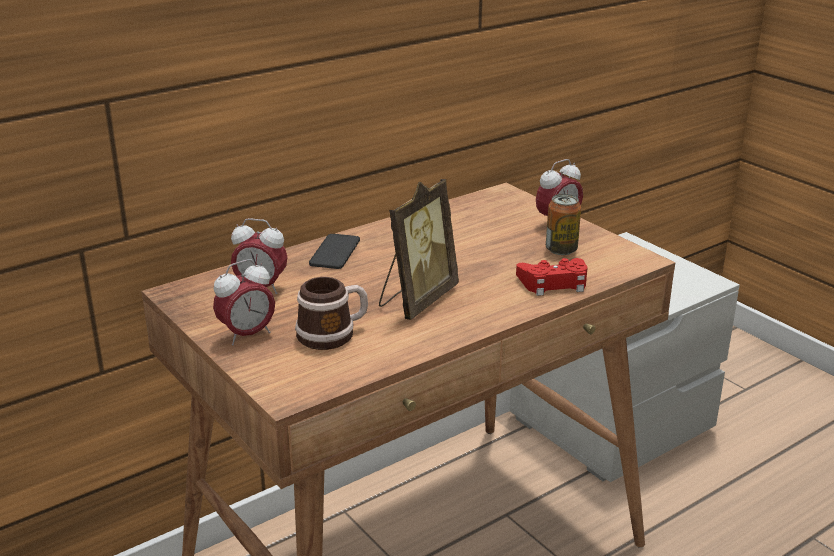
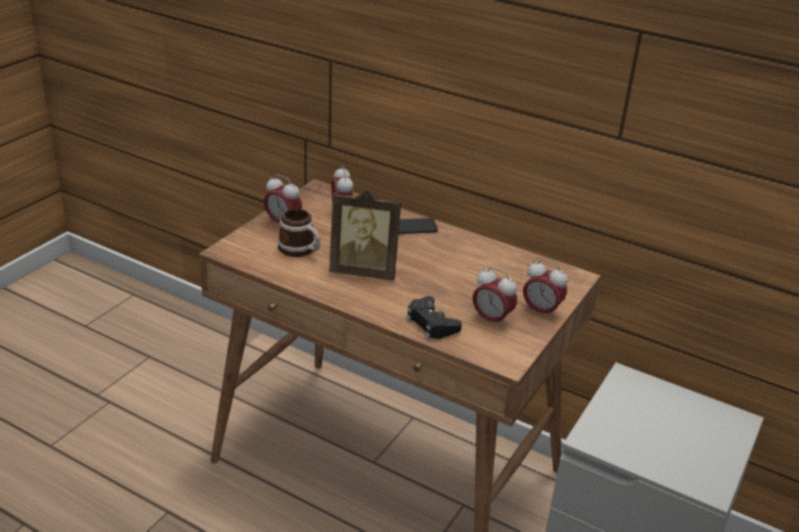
camera: 65 degrees right, 5 degrees up
(554, 283) = (431, 324): red game controller -> black game controller
(561, 250) = (491, 319): can -> alarm clock

